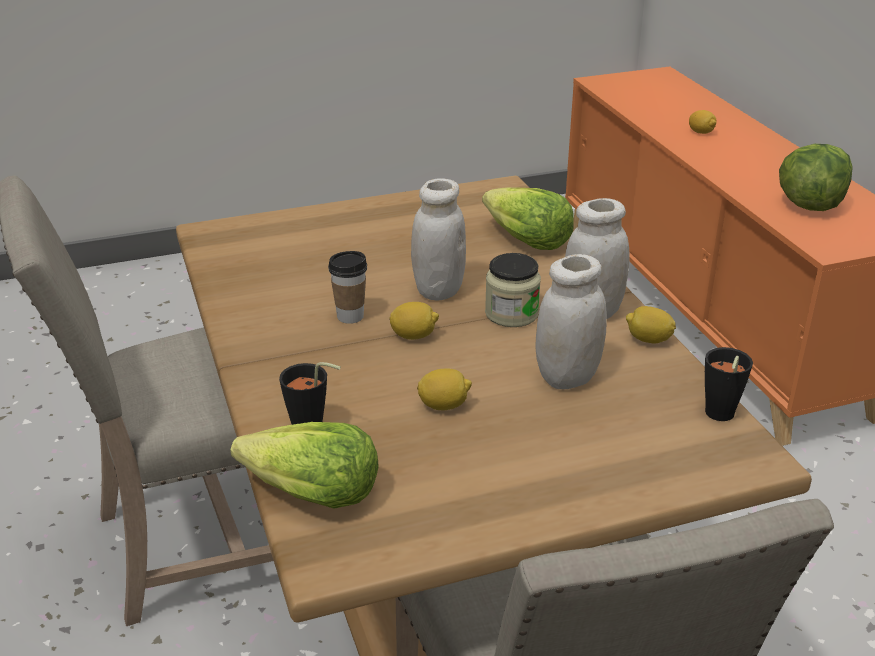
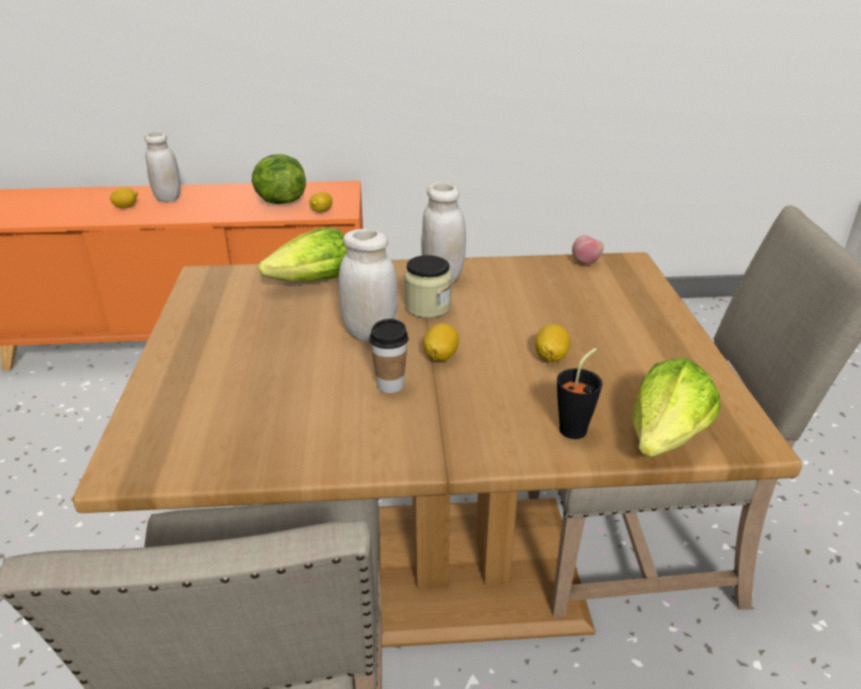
camera: 75 degrees left, 0 degrees up
(567, 377) = (527, 301): white jar -> white jar (168, 198)
(648, 340) = (489, 265): lemon -> lemon (321, 211)
(718, 416) = (585, 262): black cup -> apple

